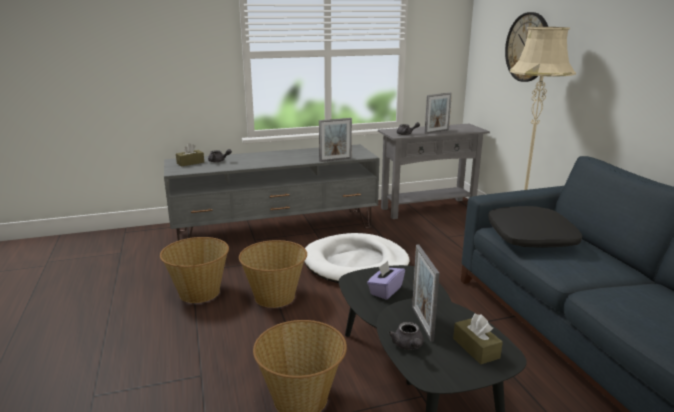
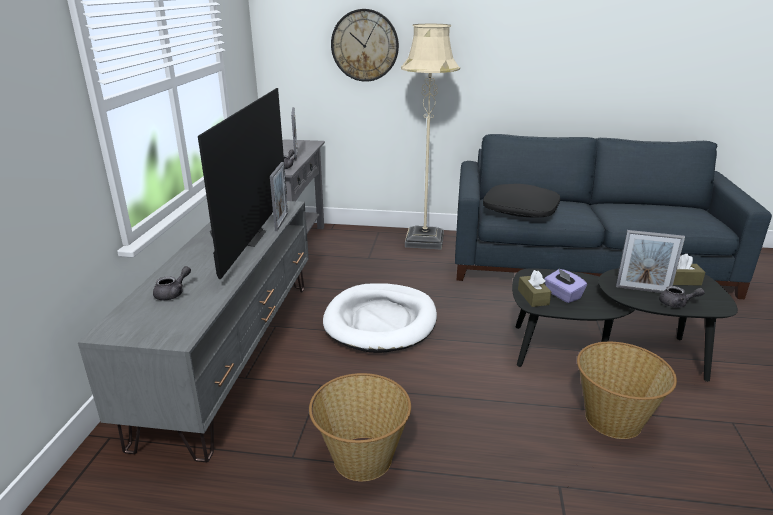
camera: 65 degrees left, 5 degrees up
(190, 163) = (145, 318): brown tissue box -> brown tissue box (533, 297)
(275, 296) = (416, 393): basket -> none
(302, 158) = (247, 237): none -> television

